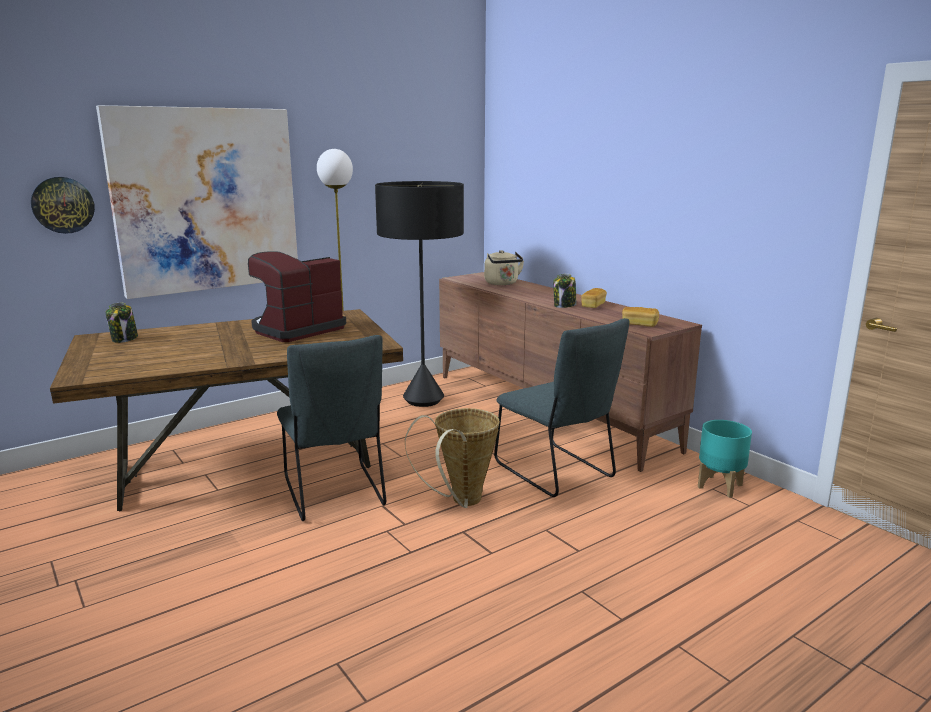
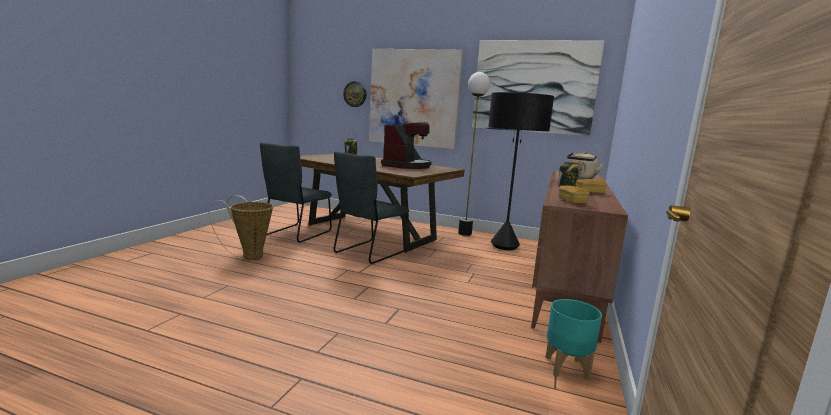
camera: 55 degrees right, 5 degrees down
(296, 330) = (407, 166): coffee machine -> coffee machine turned 105 degrees clockwise
(393, 164) = (533, 87): none -> picture
(461, 502) = (400, 280): basket -> basket (249, 257)
(557, 472) = (479, 298): grey chair -> grey chair (296, 234)

